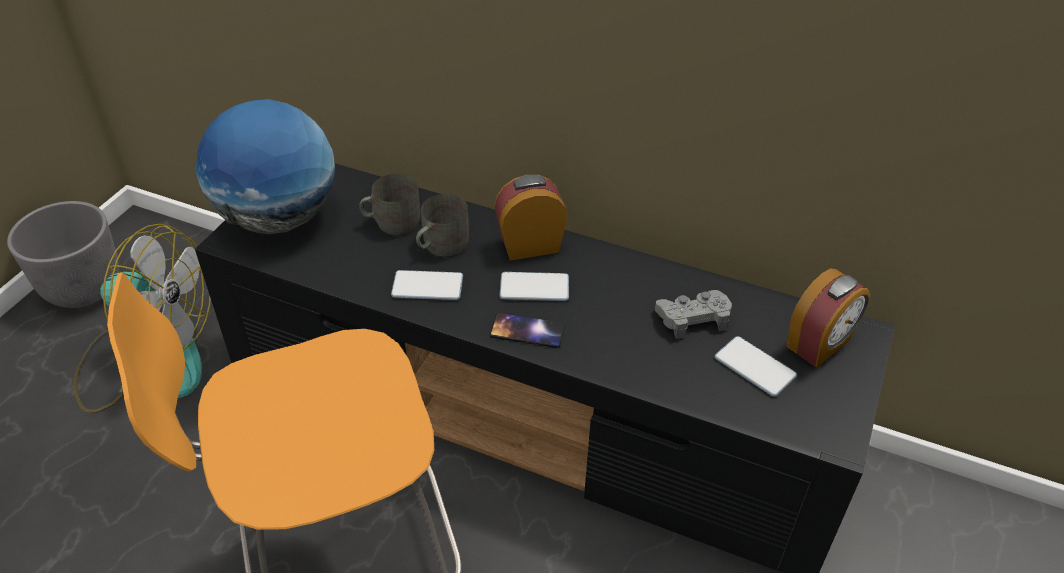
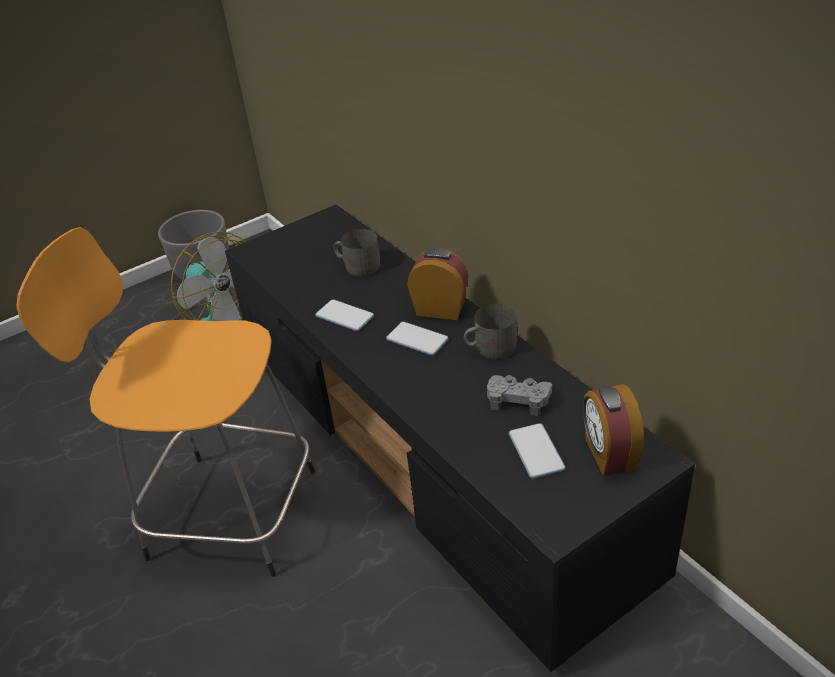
camera: 35 degrees right, 5 degrees down
(278, 218) = (288, 245): globe -> none
(441, 245) = (377, 291): grey mug -> grey mug (490, 348)
(527, 331) = (386, 367): phone -> none
(819, 344) = (608, 454): alarm clock -> alarm clock turned 90 degrees clockwise

